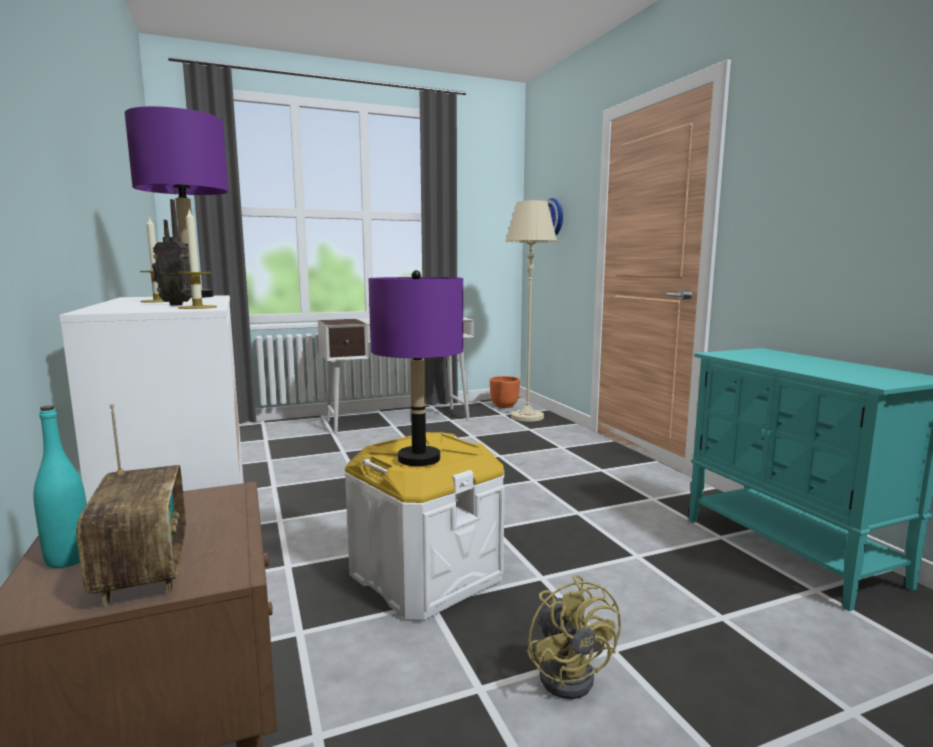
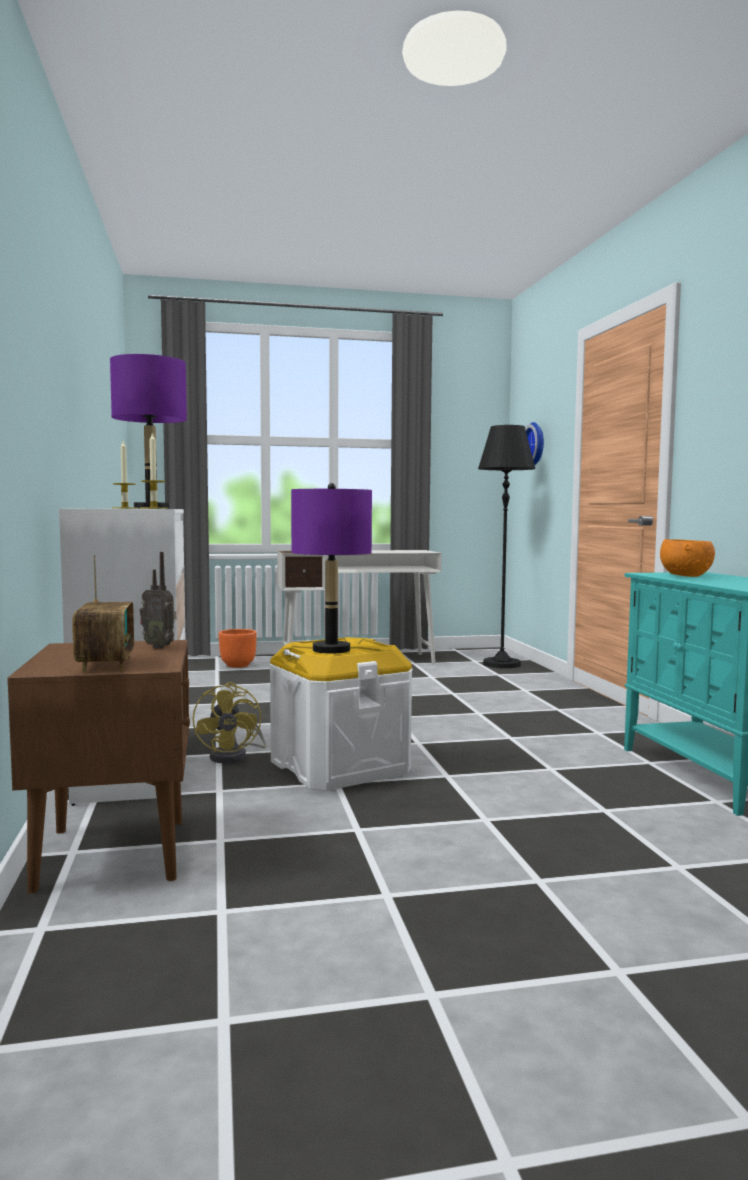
camera: 10 degrees right, 5 degrees down
(68, 559) = (60, 659): turquoise bottle -> none
(178, 304) = (140, 508): radio -> radio (160, 647)
(504, 406) = (480, 654): orange planter -> orange planter (237, 665)
(527, 417) = (501, 664): beige floor lamp -> black floor lamp
(571, 673) = (440, 828): yellow fan -> yellow fan (235, 756)
(761, 357) = (685, 576): none -> orange bowl

